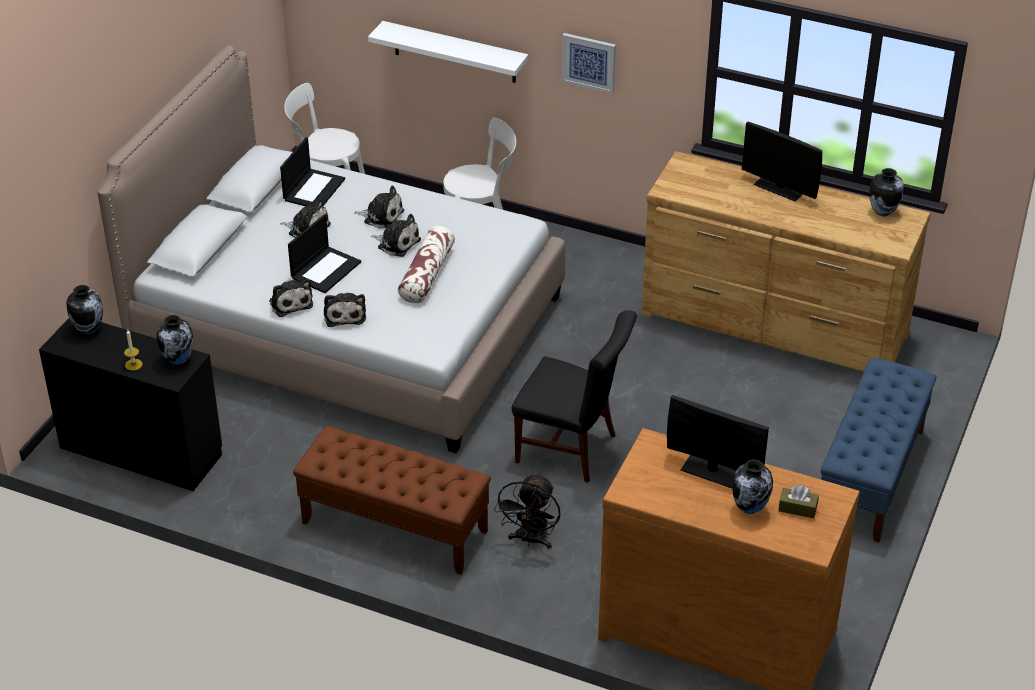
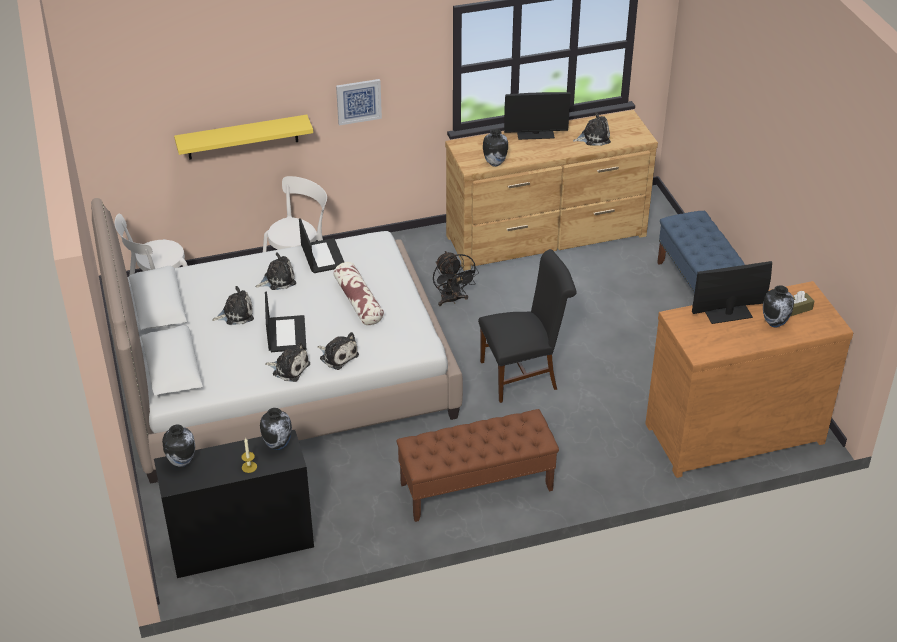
camera: 40 degrees left, 0 degrees up
(314, 189) = (205, 285): laptop -> laptop (322, 256)
(397, 243) = (311, 292): plush toy -> plush toy (593, 137)
(454, 52) = (242, 137): white shelf -> yellow shelf
(530, 540) = (567, 444): black fan -> black fan (452, 300)
(883, 212) = (609, 121): vase -> vase (494, 163)

